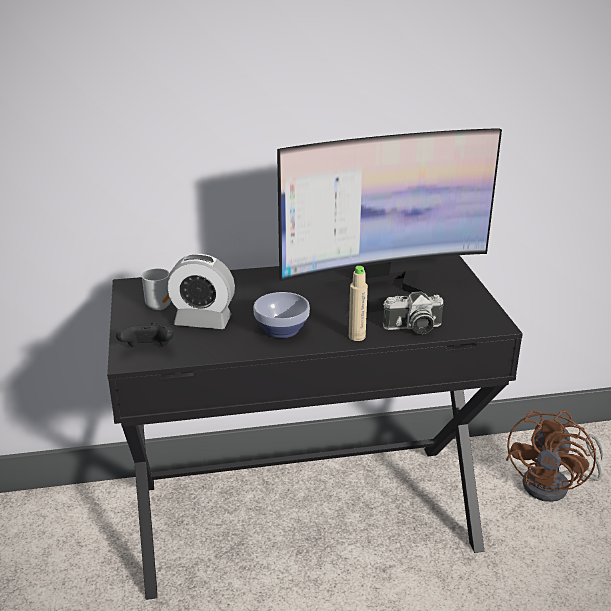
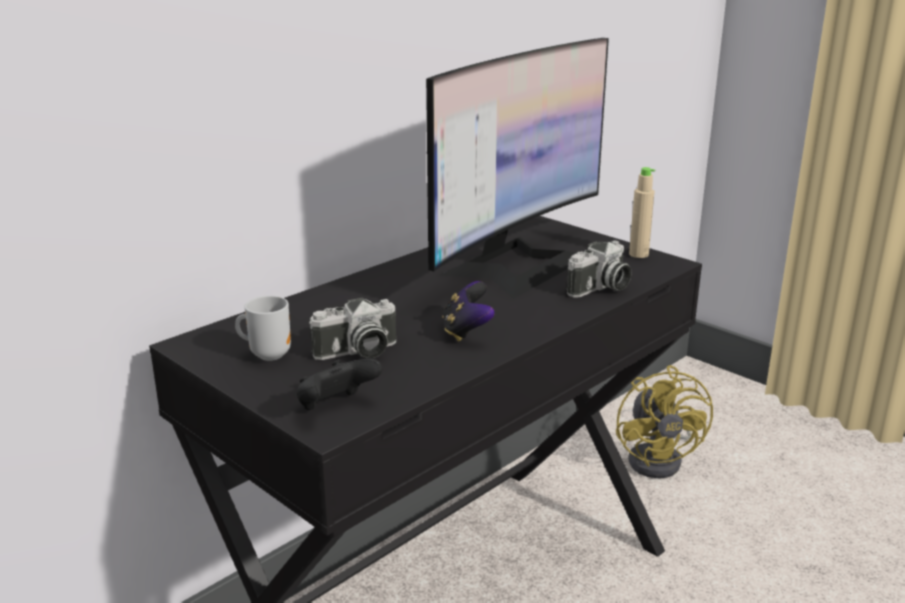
camera: 35 degrees left, 5 degrees down
(203, 321) = (357, 353): alarm clock -> camera
(281, 329) = (466, 331): bowl -> game controller
(357, 336) = (559, 313): beige bottle -> beige bottle (638, 254)
(555, 485) = (660, 459): brown fan -> yellow fan

